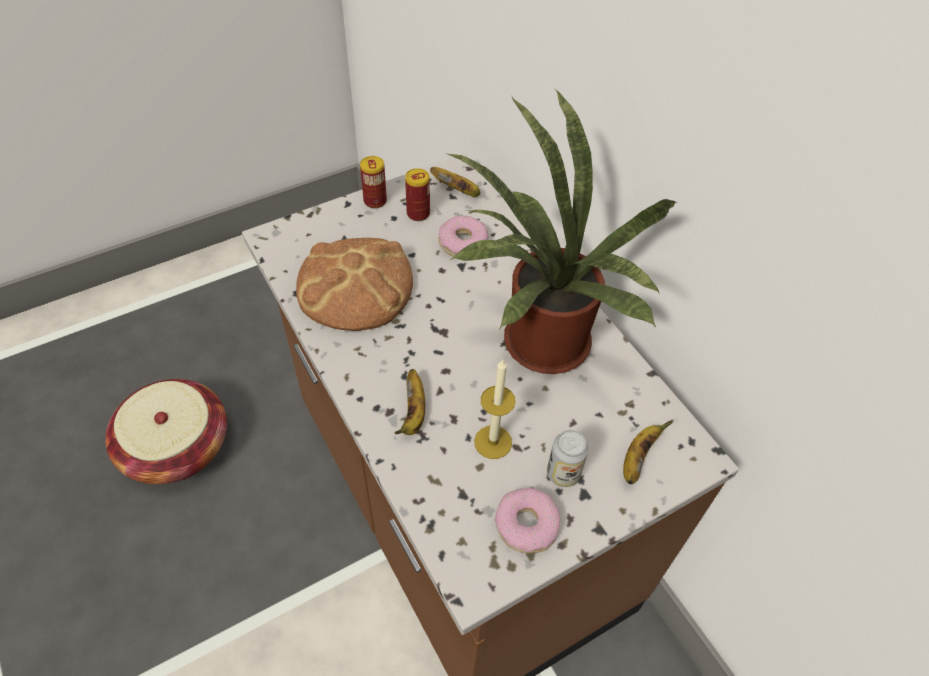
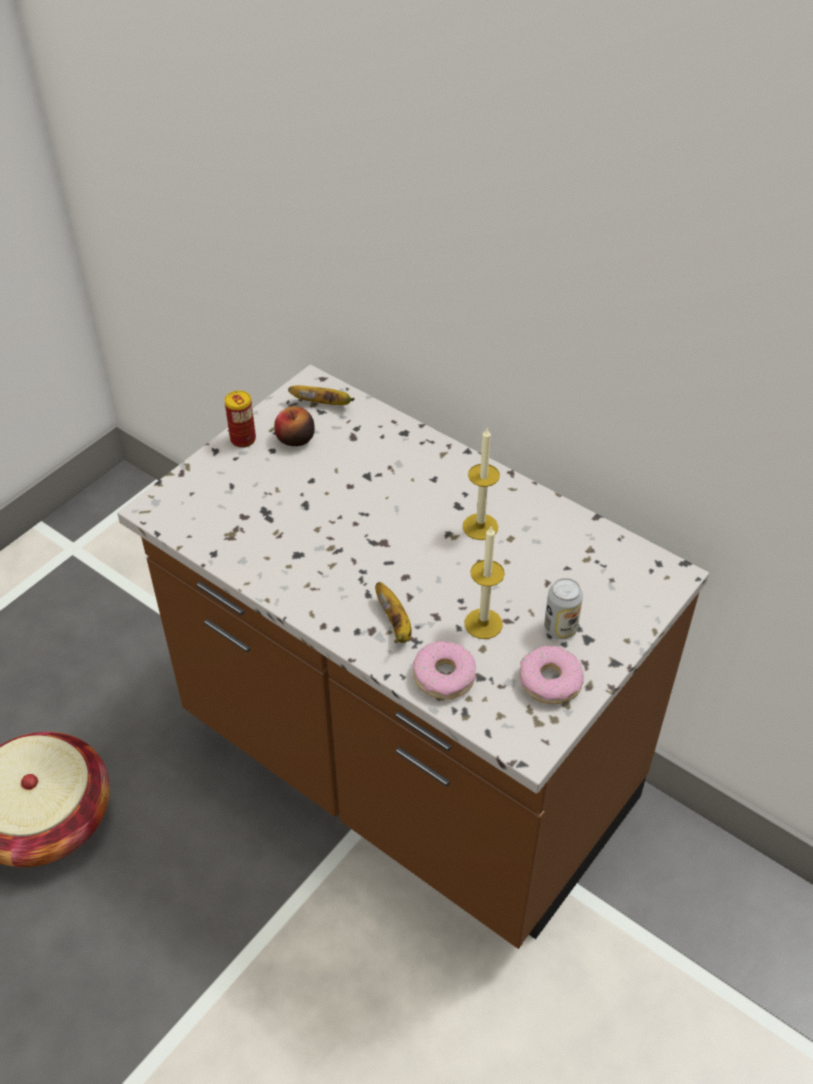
camera: 20 degrees left, 5 degrees down
(355, 286) = (271, 528): bread -> none
(418, 213) = (295, 438): can -> apple
(462, 243) = (356, 453): donut -> donut (443, 676)
(537, 346) = (480, 526): potted plant -> candle
(638, 458) = (619, 593): banana -> none

